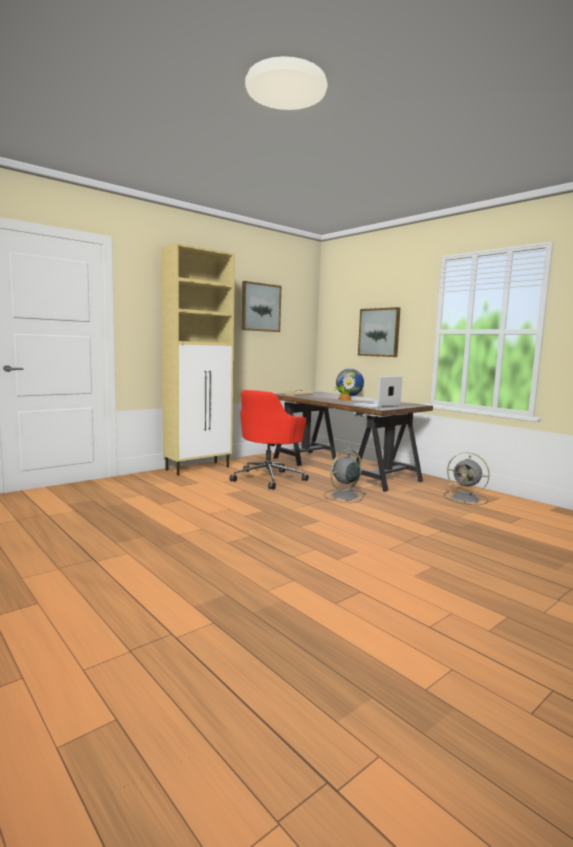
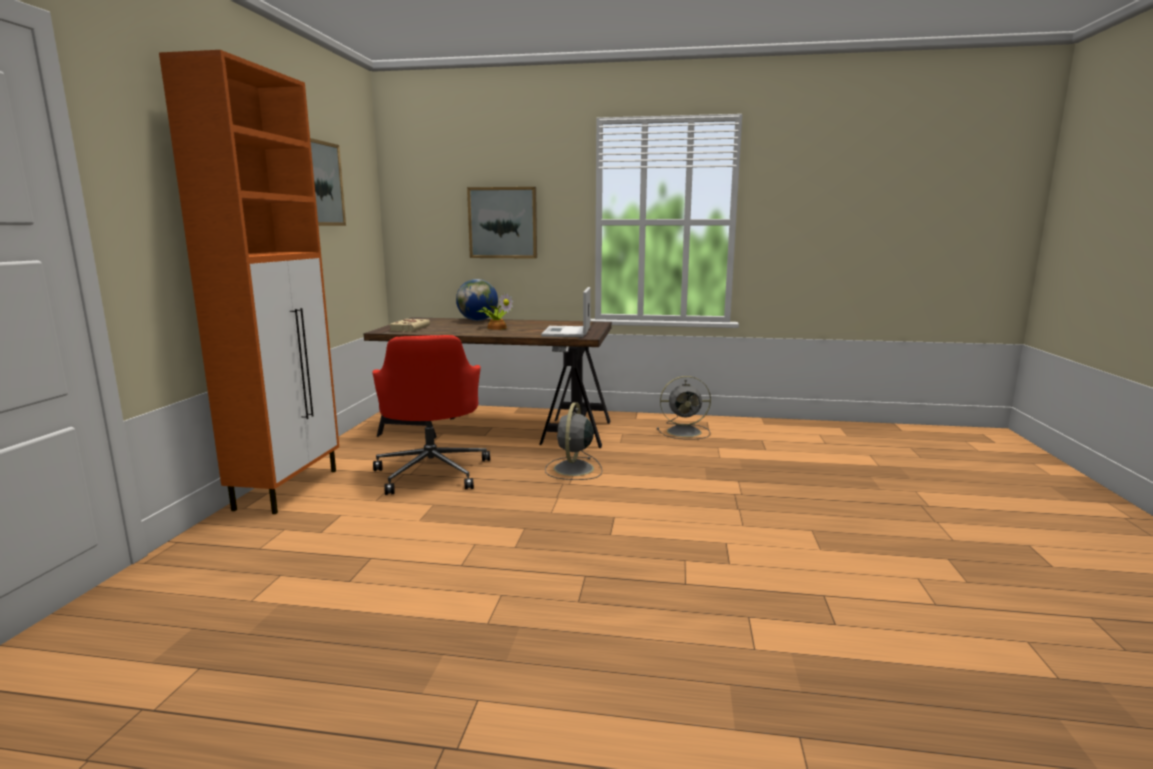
camera: 40 degrees left, 5 degrees up
(198, 468) = (289, 488): beige cabinet -> orange cabinet

